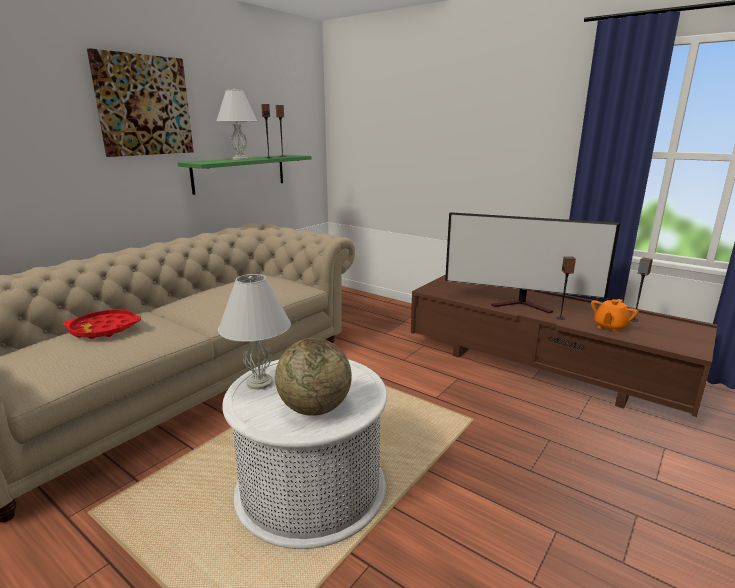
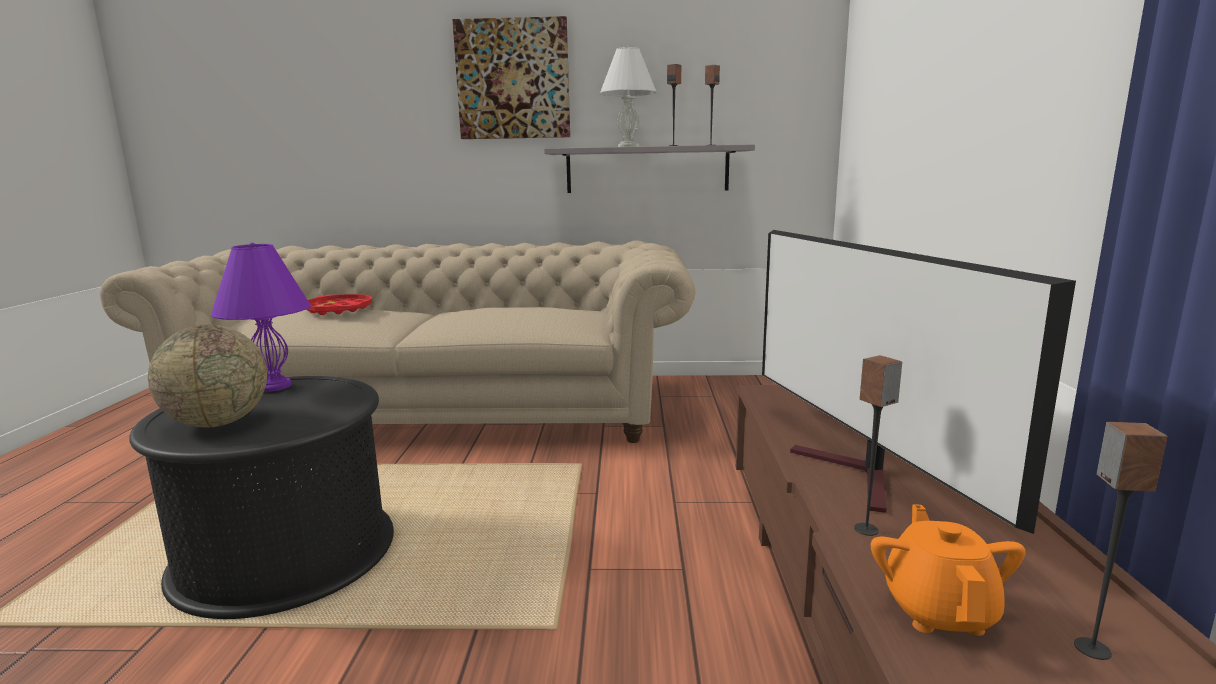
camera: 55 degrees right, 5 degrees down
(240, 173) = (647, 170): green shelf -> grey shelf
(260, 382) = (274, 386): white table lamp -> purple table lamp
(311, 487) = (285, 552): white coffee table -> black coffee table
(610, 327) = (939, 611): orange teapot -> orange teapot turned 90 degrees clockwise

